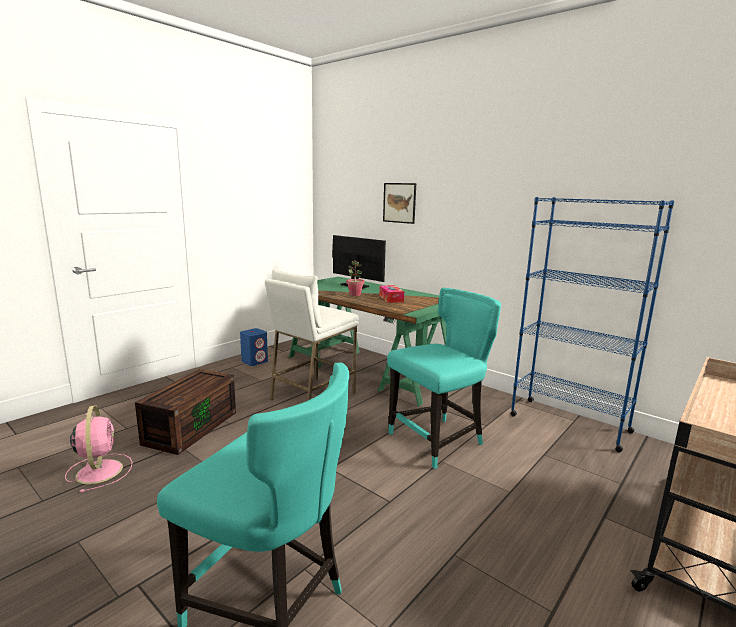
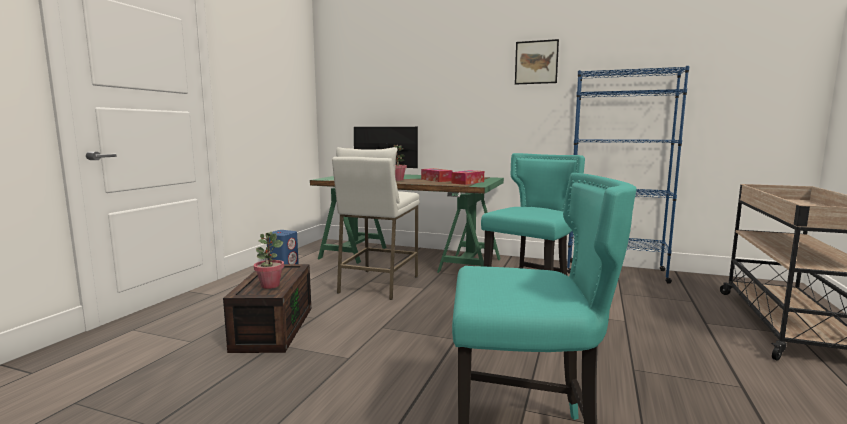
camera: 20 degrees left, 5 degrees down
(99, 470) = (201, 383): pink fan -> none
(179, 395) = (270, 285): none -> potted plant
(399, 203) = (422, 91): picture -> picture (536, 62)
(414, 307) = (468, 182): none -> tissue box

